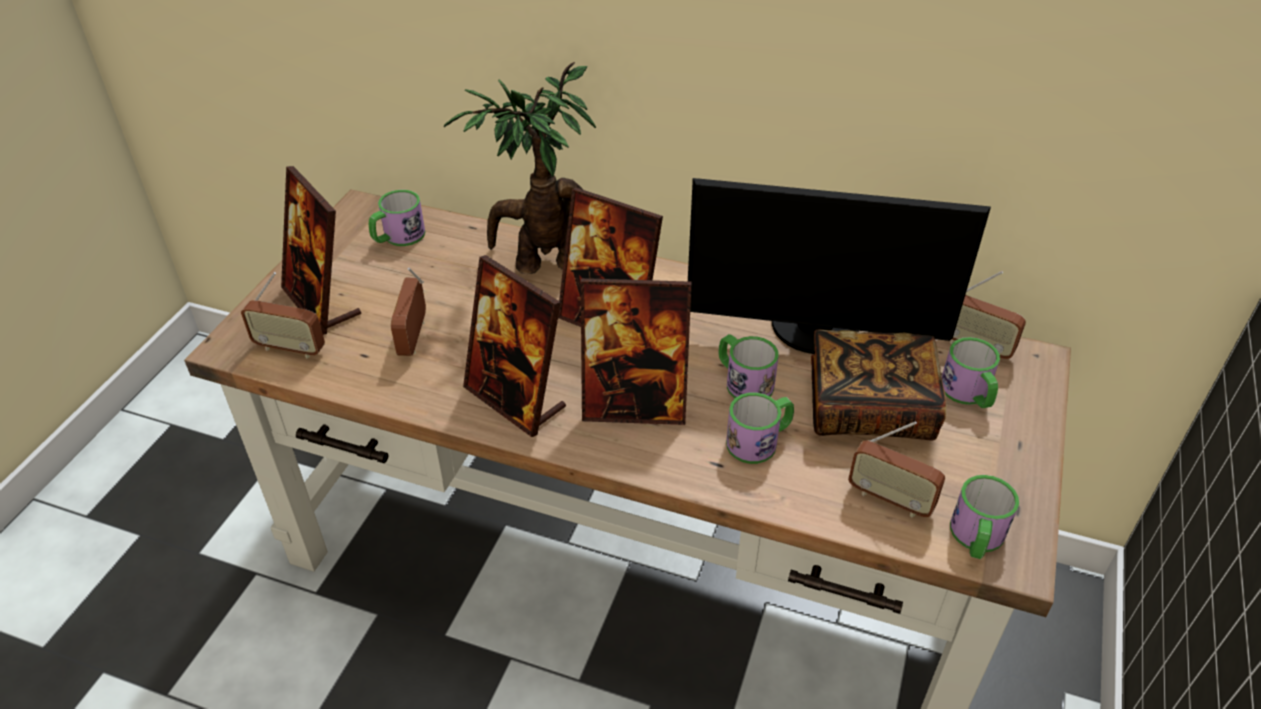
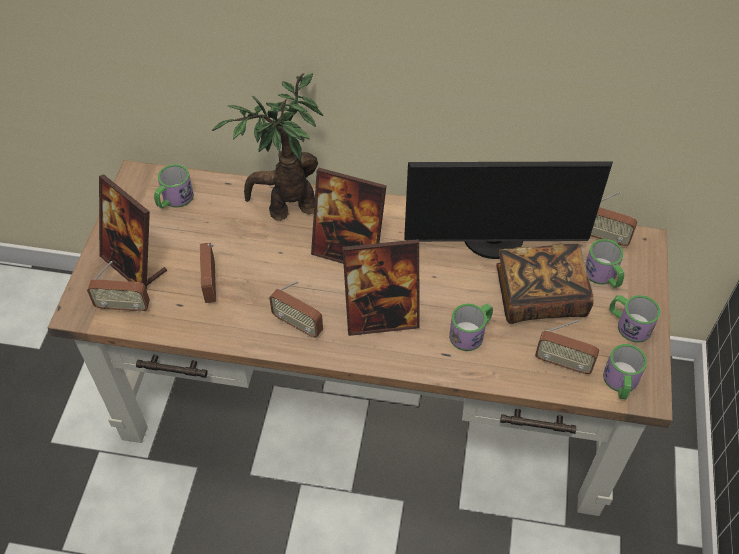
camera: 10 degrees left, 10 degrees up
(515, 399) = (298, 325): picture frame -> radio
(743, 381) = (452, 287): mug -> mug (628, 324)

